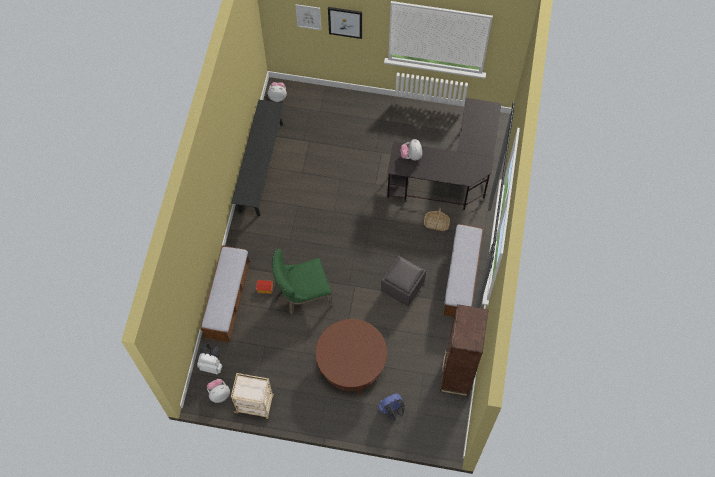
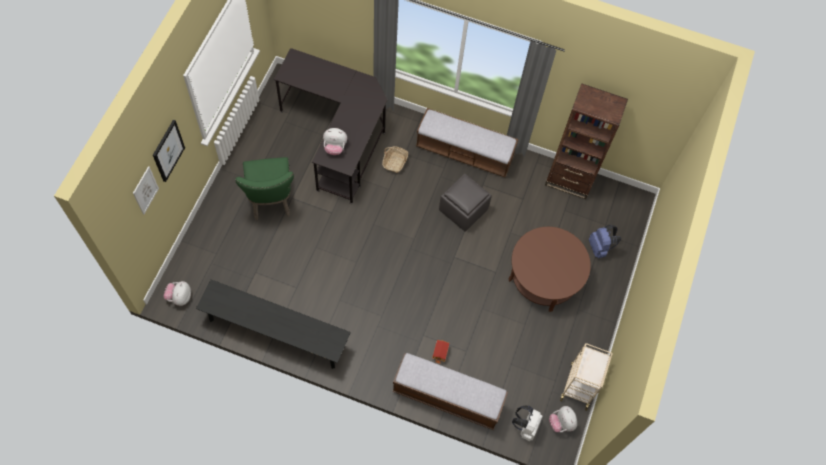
camera: 85 degrees left, 0 degrees up
(303, 295) = (455, 313): green chair -> green chair (271, 201)

